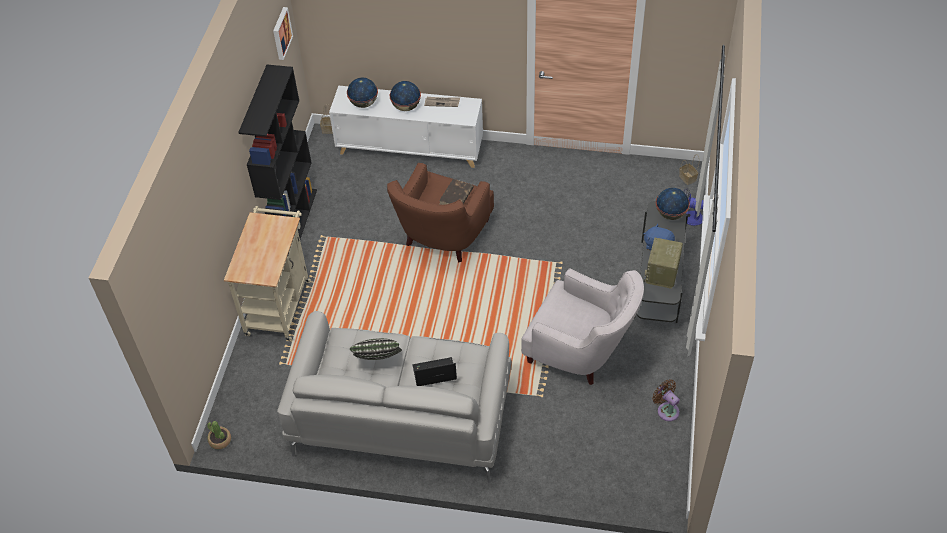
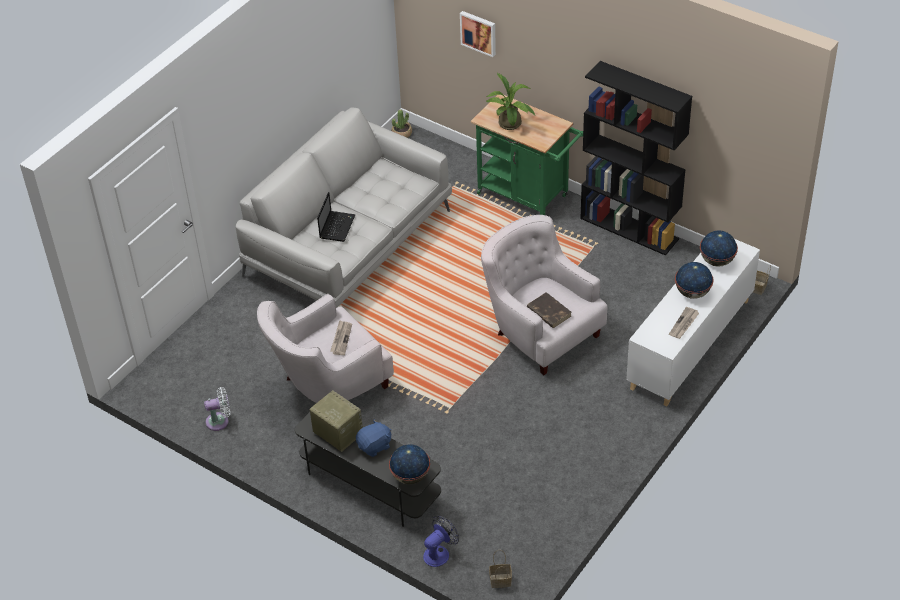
camera: 115 degrees right, 5 degrees down
(271, 253) = (510, 125): none -> potted plant
(279, 303) = (527, 196): beige cart -> green cart
(281, 33) = (749, 123): picture -> picture (479, 32)
(378, 362) = (375, 197): pillow -> none
(443, 237) = (540, 331): brown armchair -> white armchair
(563, 316) = (341, 339): none -> newspaper
(666, 410) = (220, 421): brown fan -> white fan

